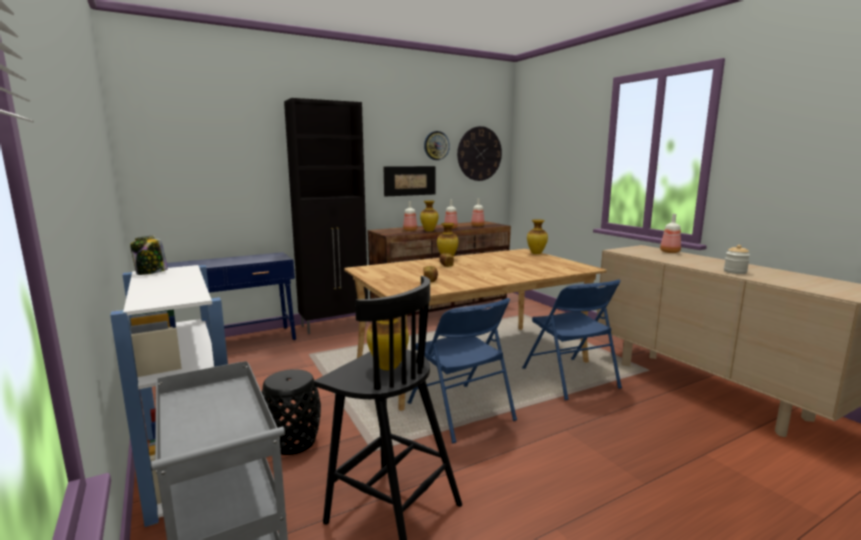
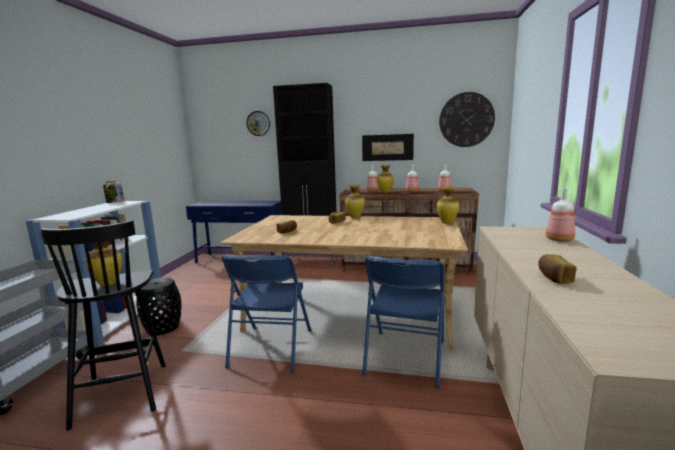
camera: 40 degrees right, 0 degrees up
(436, 145) = (415, 114): wall clock -> wall clock (258, 123)
(735, 272) = (553, 278): jar -> bread

